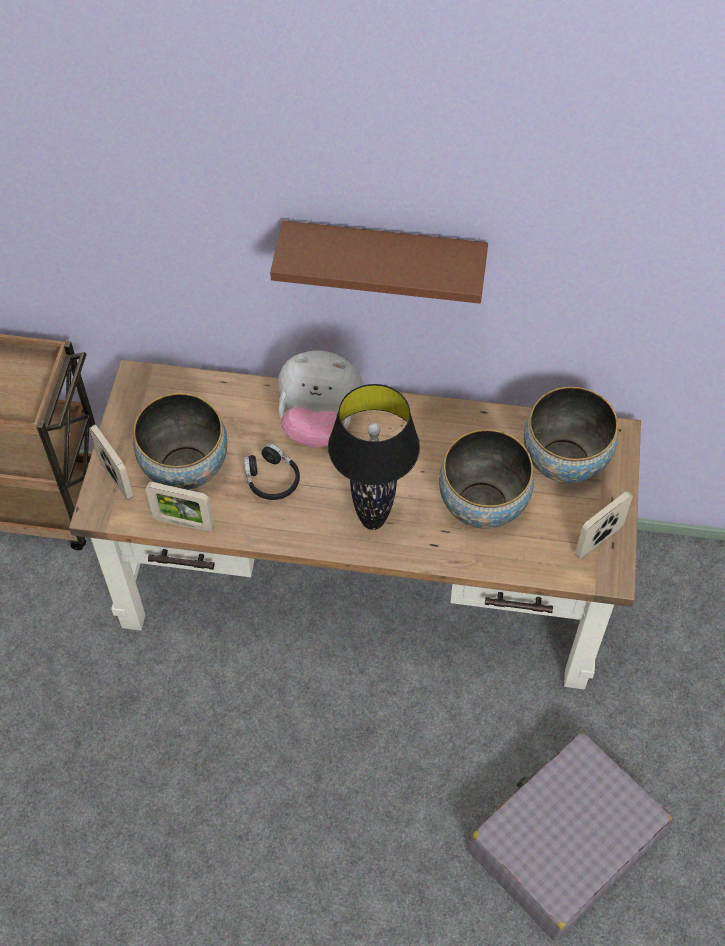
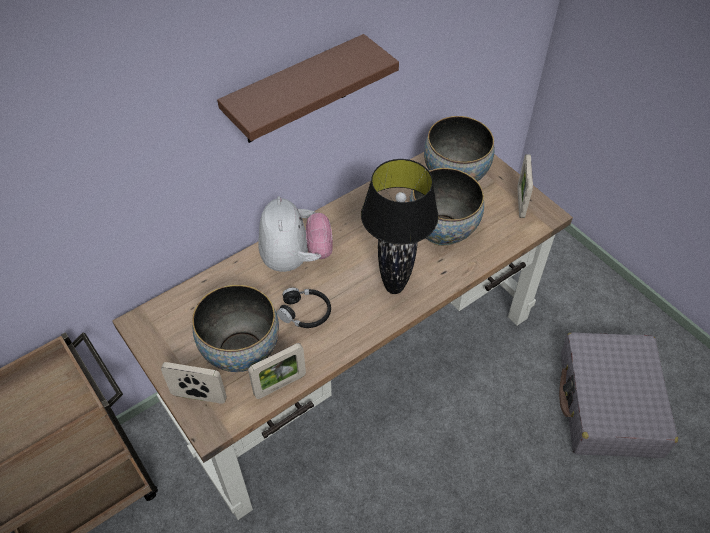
camera: 45 degrees left, 5 degrees down
(319, 423) = (295, 258): plush toy -> plush toy turned 60 degrees counterclockwise

